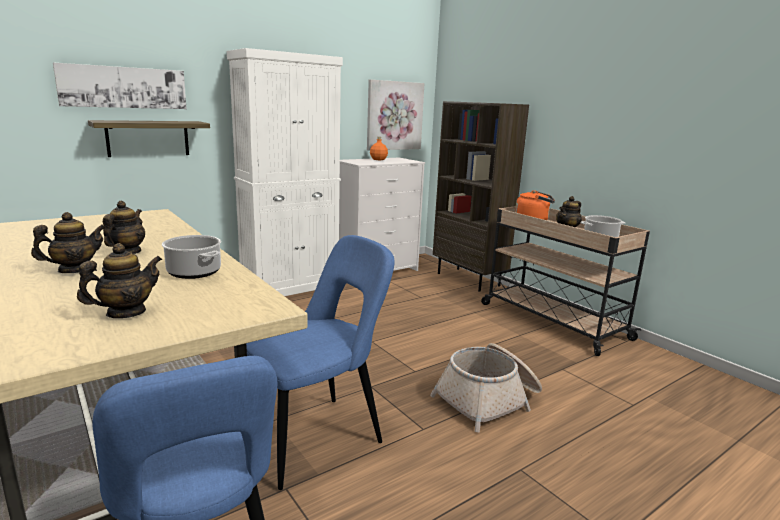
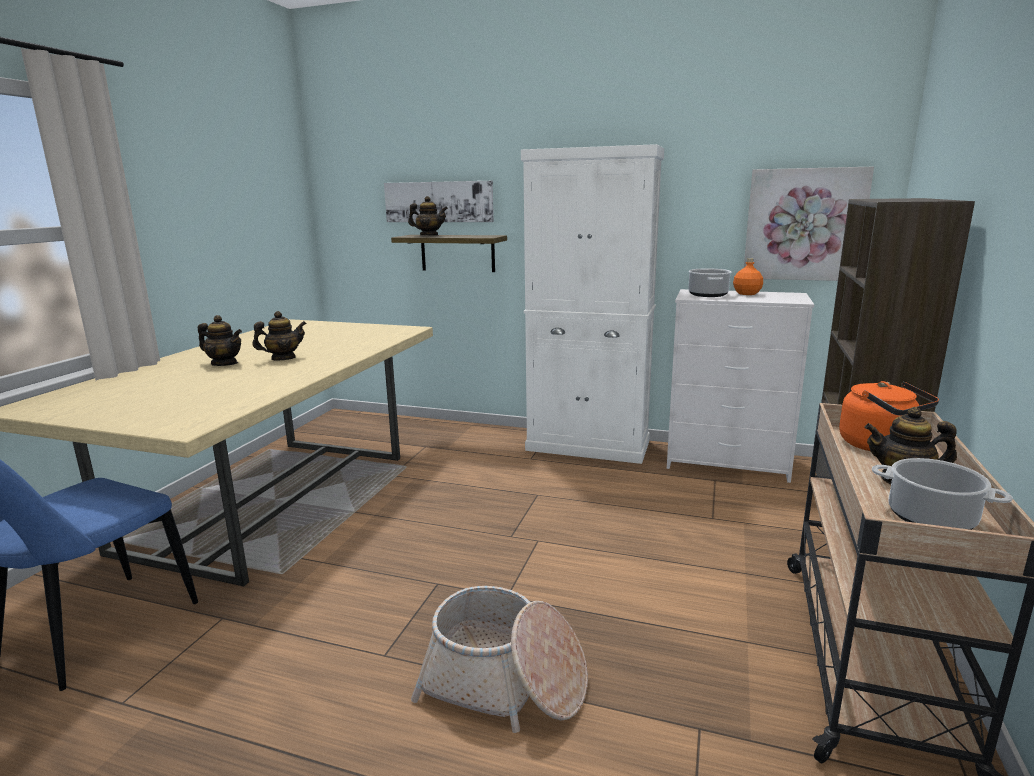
camera: 55 degrees right, 0 degrees up
(126, 313) = (142, 401): teapot -> teapot (429, 235)
(195, 272) = (256, 385): cooking pot -> cooking pot (708, 295)
(316, 437) = (312, 596): blue chair -> none

